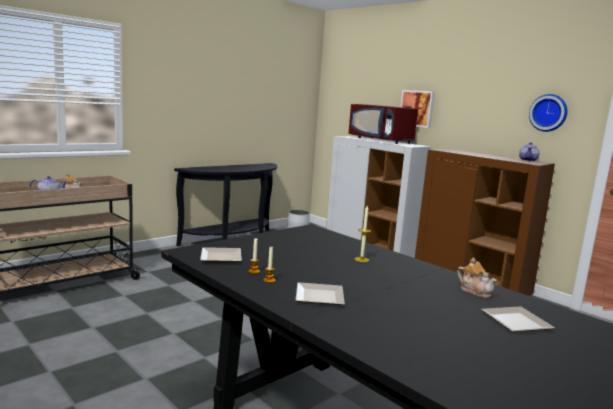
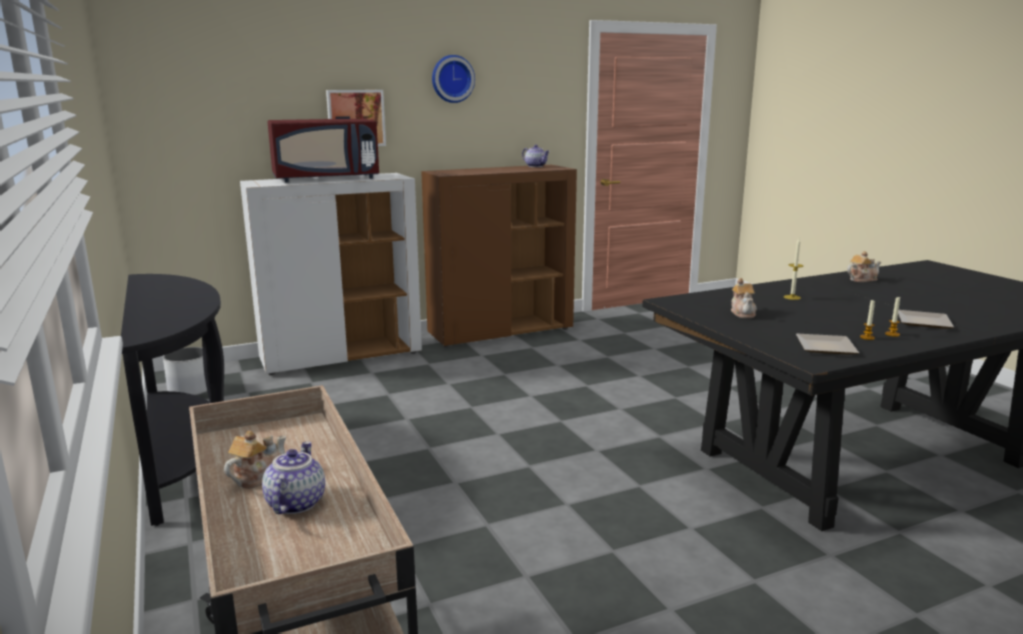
camera: 70 degrees left, 5 degrees up
(296, 243) = (743, 313): none -> teapot
(516, 321) = (923, 281): plate -> none
(549, 113) = (534, 107): wall clock -> wall clock (452, 79)

